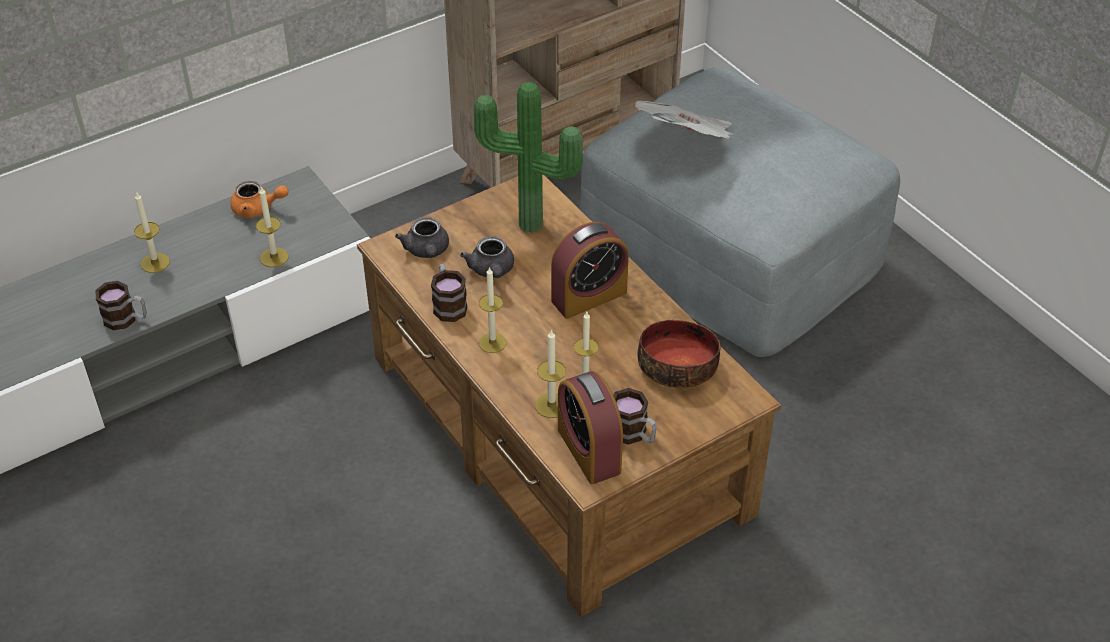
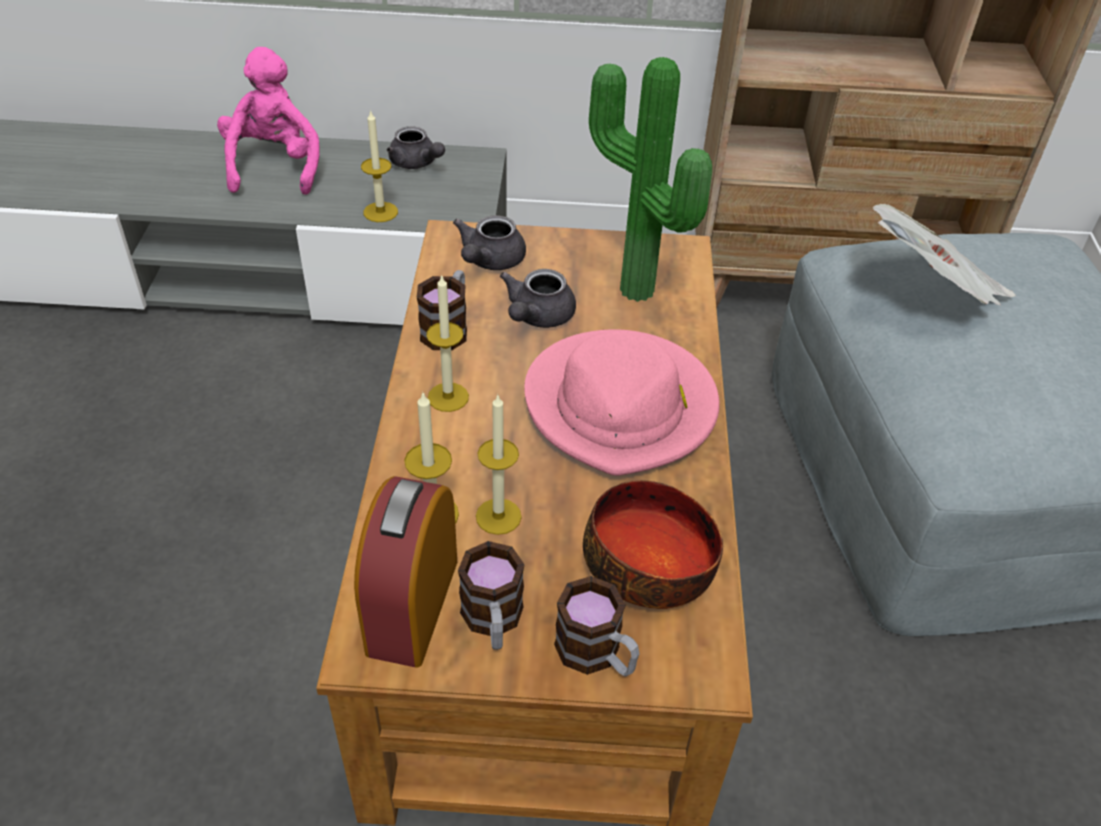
camera: 35 degrees right, 0 degrees up
(126, 319) = (192, 201): mug -> mug (597, 655)
(155, 263) = (274, 166): candle -> pink plush toy
(258, 209) = (416, 163): orange teapot -> grey teapot
(589, 296) = (621, 407): alarm clock -> pink hat

